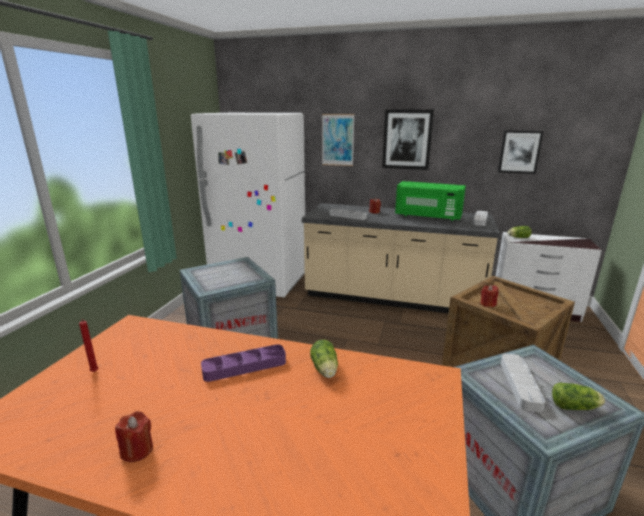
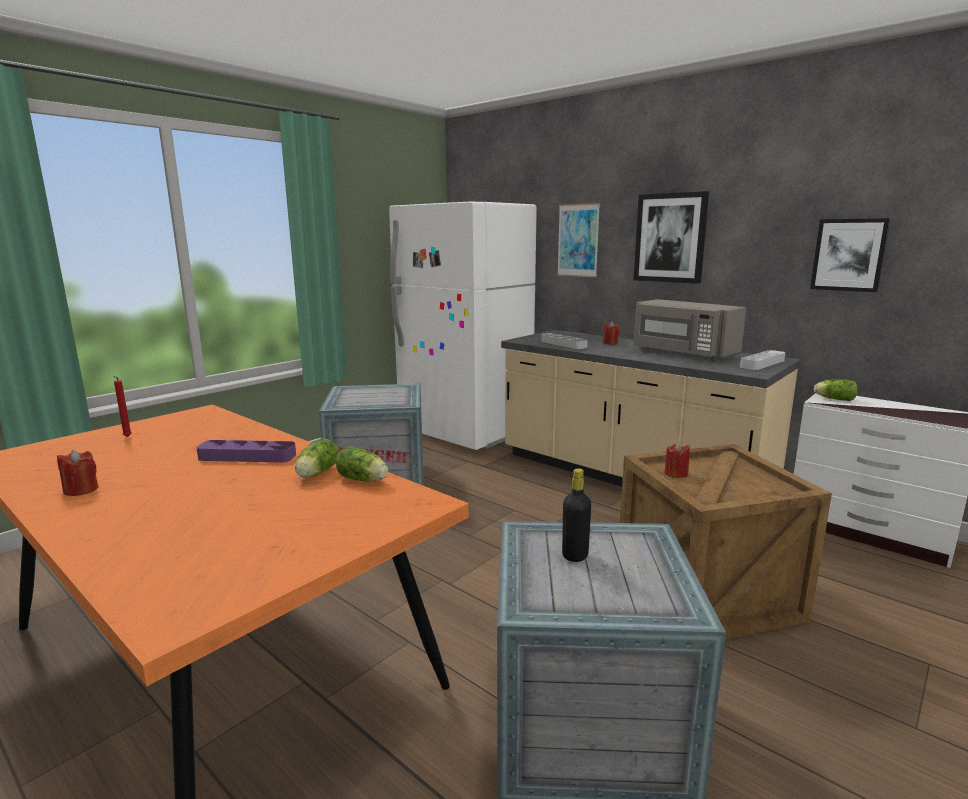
camera: 25 degrees right, 5 degrees down
(428, 216) = (682, 353): green microwave -> grey microwave
(520, 384) = (575, 555): grey tray -> black bottle
(576, 407) = (619, 595): lettuce -> lettuce (364, 480)

